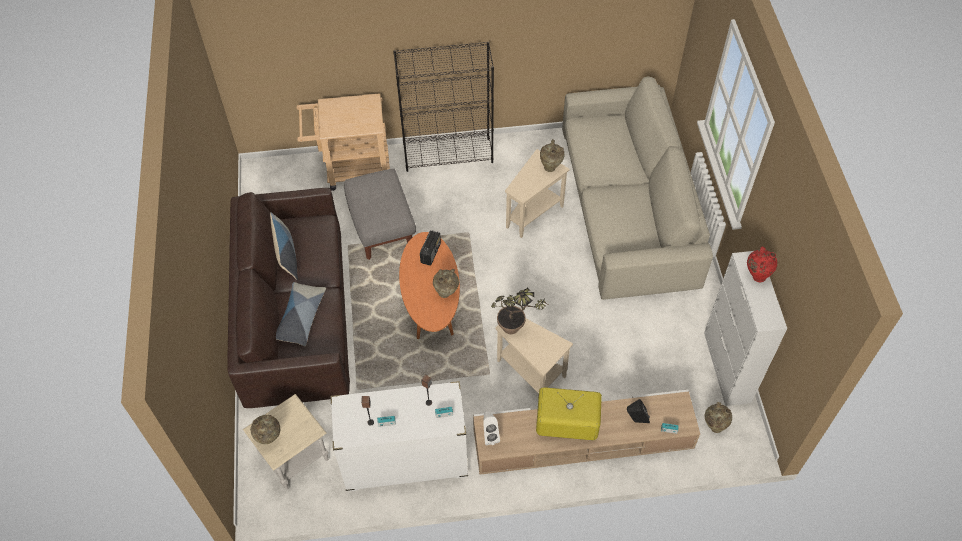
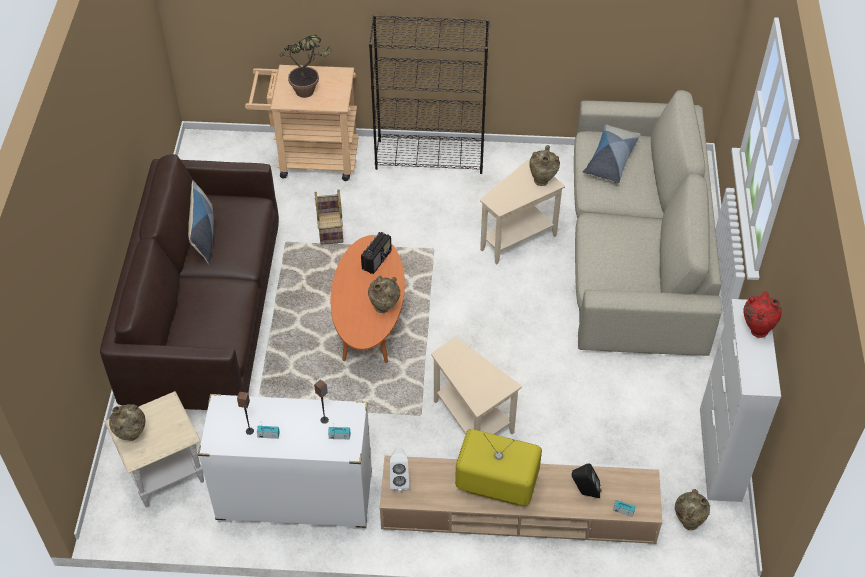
camera: 10 degrees right, 5 degrees down
(300, 317) = (202, 306): pillow -> pillow (610, 159)
(382, 227) = (331, 228): grey ottoman -> basket
(516, 329) = (456, 359): potted plant -> potted plant (310, 94)

